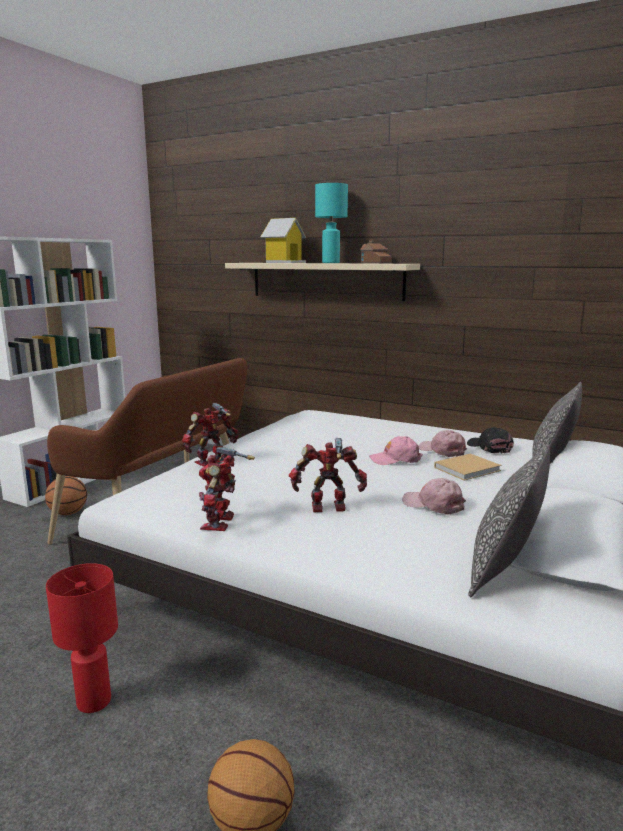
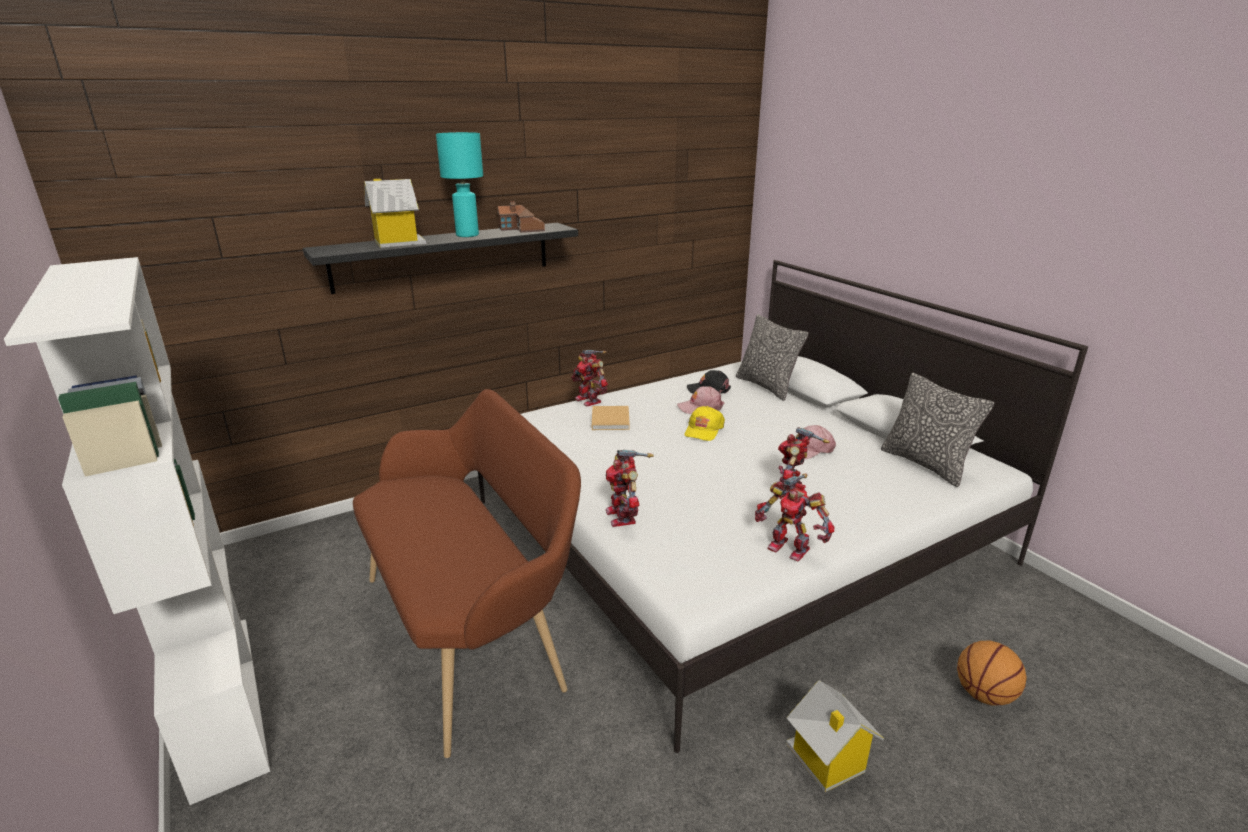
camera: 60 degrees left, 10 degrees up
(68, 513) = (356, 722): basketball -> none
(93, 702) = (826, 761): red table lamp -> toy house
(325, 280) = (443, 256): beige shelf -> black shelf
(385, 420) = (589, 400): none -> toy robot
(395, 459) = (703, 430): pink cap -> yellow cap
(468, 468) = (749, 413): beige book -> beige book (610, 419)

